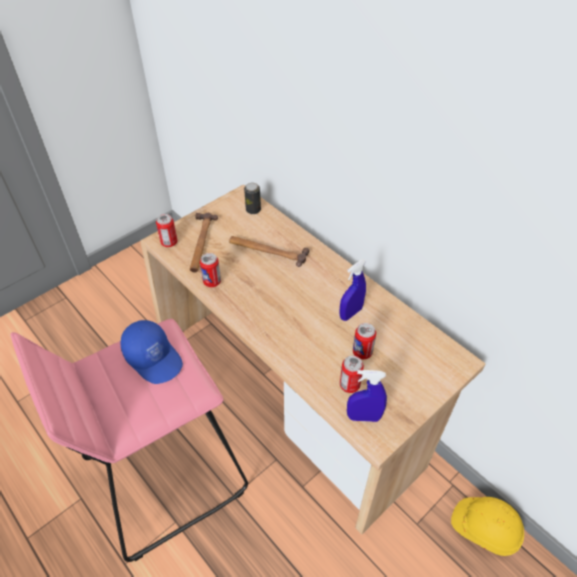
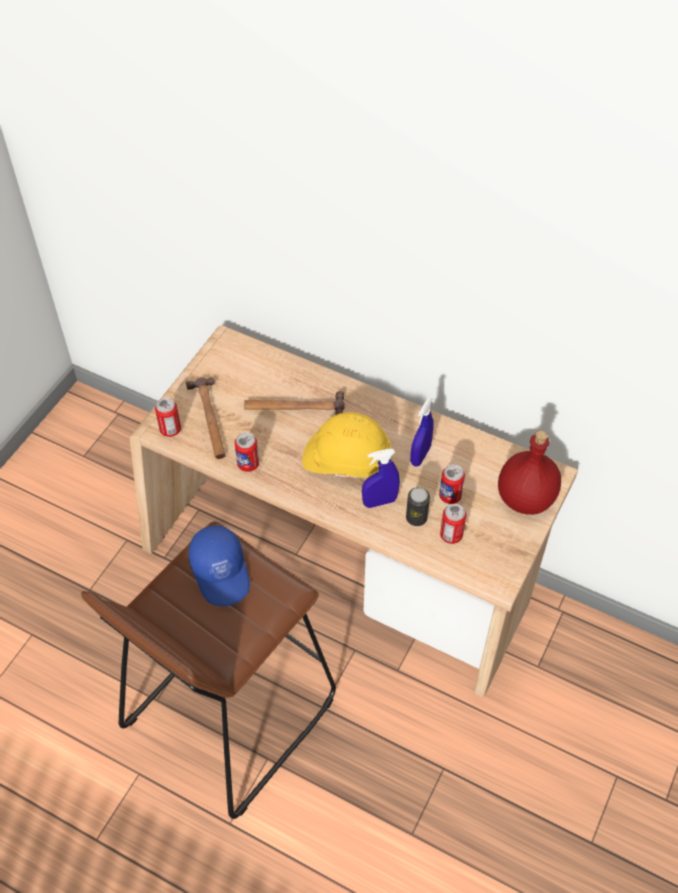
camera: 20 degrees left, 5 degrees up
(154, 358) = (221, 572): blue cap -> blue cap turned 45 degrees clockwise
(163, 475) = (228, 713): pink stool -> brown stool
(253, 210) = (251, 357): can -> can (416, 518)
(363, 417) = (478, 563): blue spray bottle -> blue spray bottle (379, 501)
(429, 374) = (526, 498): none -> red bottle
(485, 528) = (610, 646): yellow hard hat -> yellow hard hat (346, 459)

